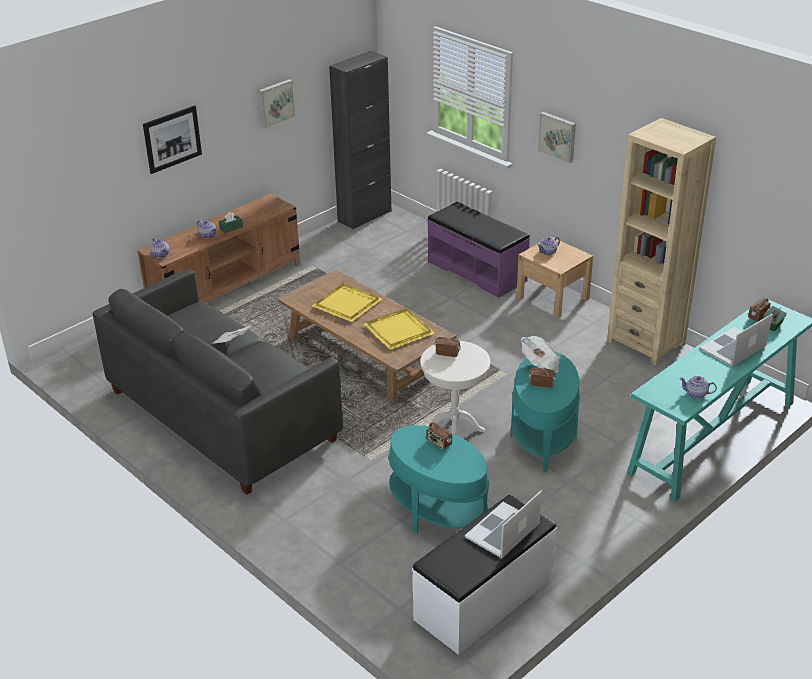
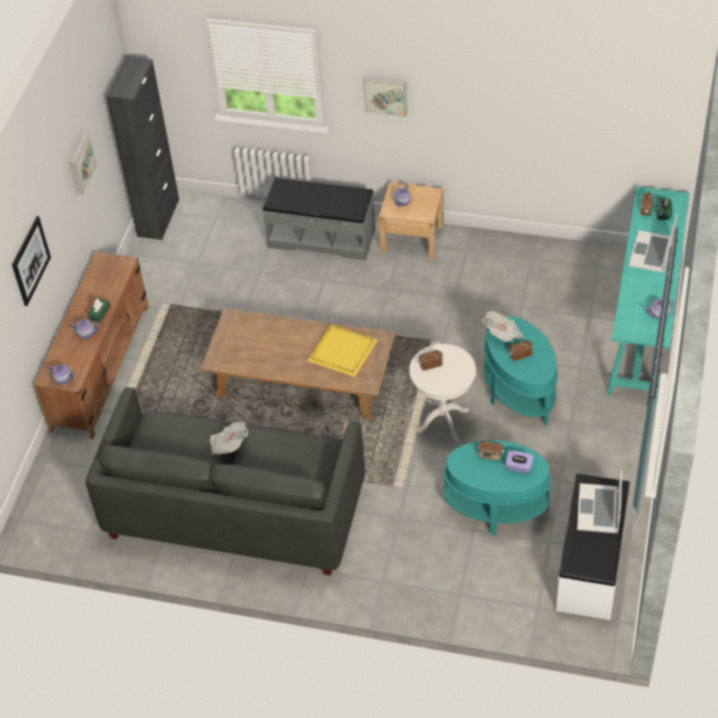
camera: 30 degrees left, 15 degrees up
(347, 303) = (270, 343): yellow tray -> none
(456, 462) = (519, 467): none -> purple tissue box
(477, 271) = (321, 237): purple bench -> grey bench
(646, 342) = (525, 252): beige bookcase -> none

